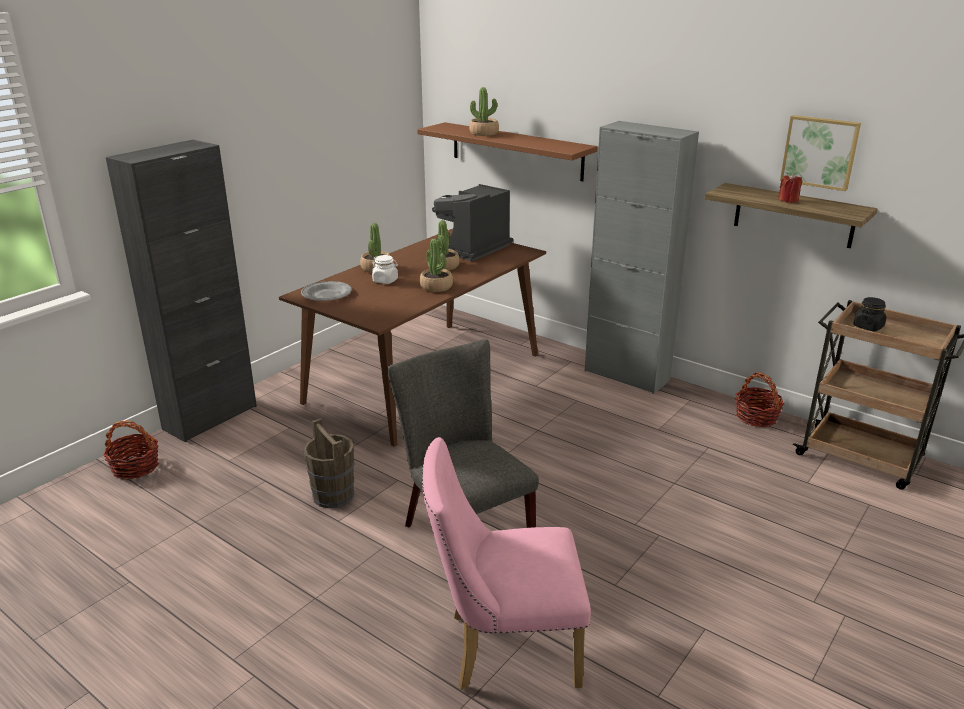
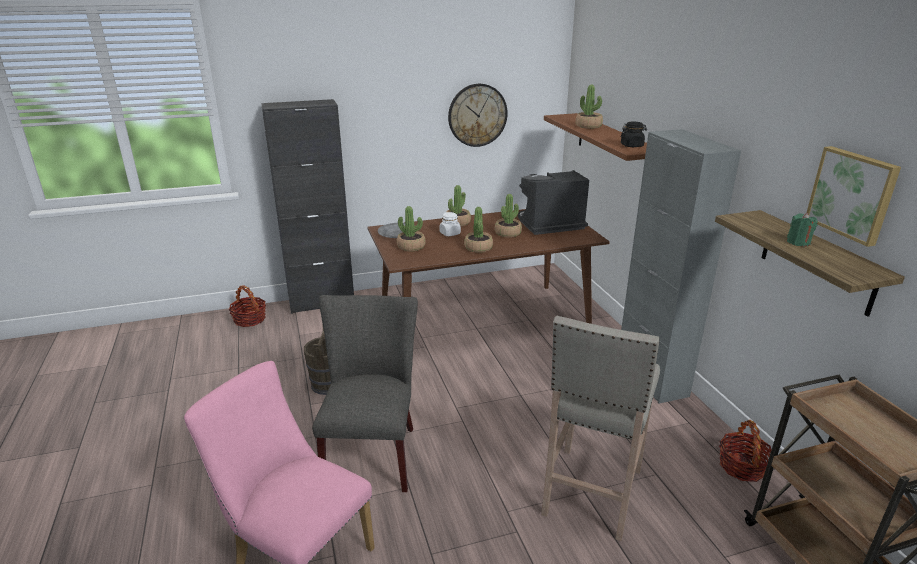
camera: 35 degrees right, 0 degrees up
(344, 138) = (477, 115): none -> wall clock
(365, 303) = (411, 246): none -> potted plant
(680, 482) = (590, 493): none -> beige stool
(788, 200) = (798, 242): red candle -> green candle
(868, 326) = (847, 414): black jar -> black jar (632, 145)

